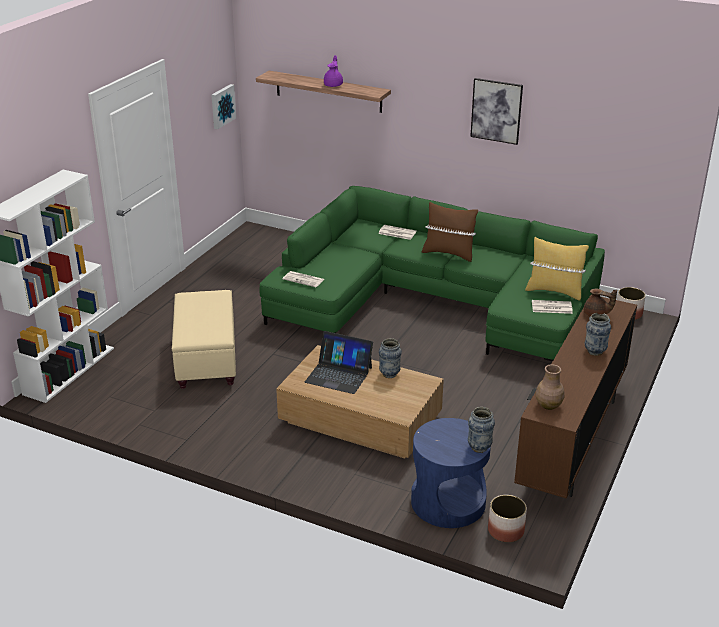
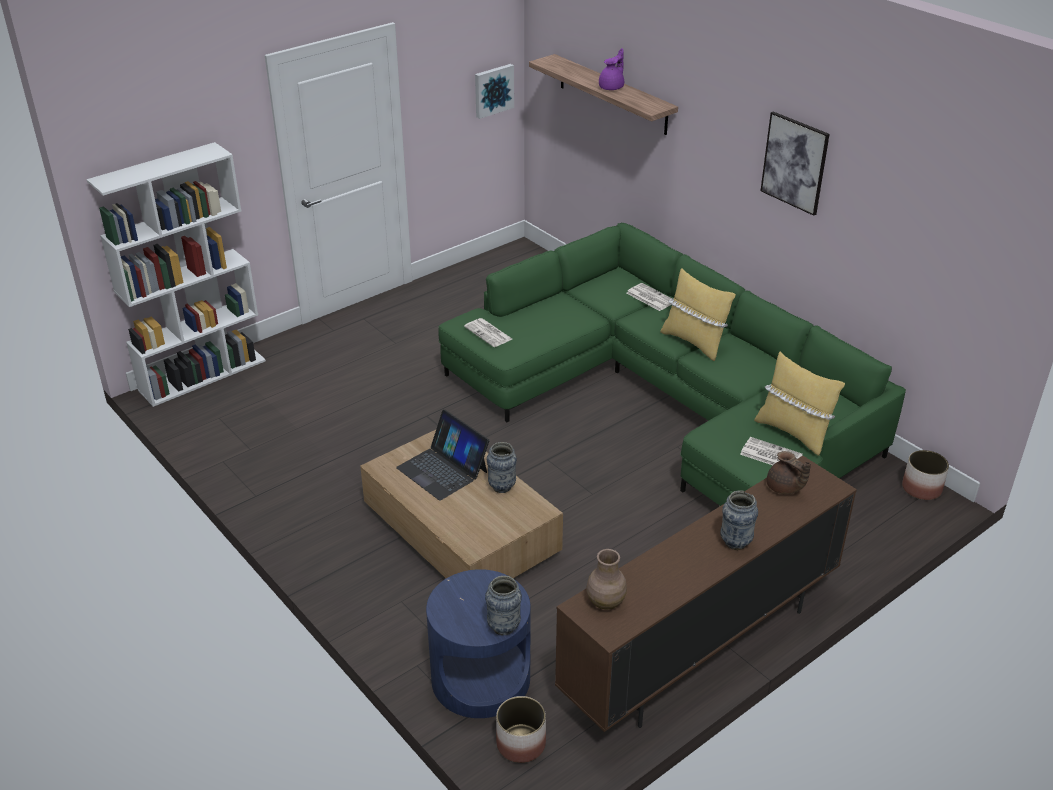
camera: 25 degrees right, 5 degrees up
(206, 359) = (350, 401): beige ottoman -> none
(448, 253) = (694, 342): brown pillow -> yellow pillow

